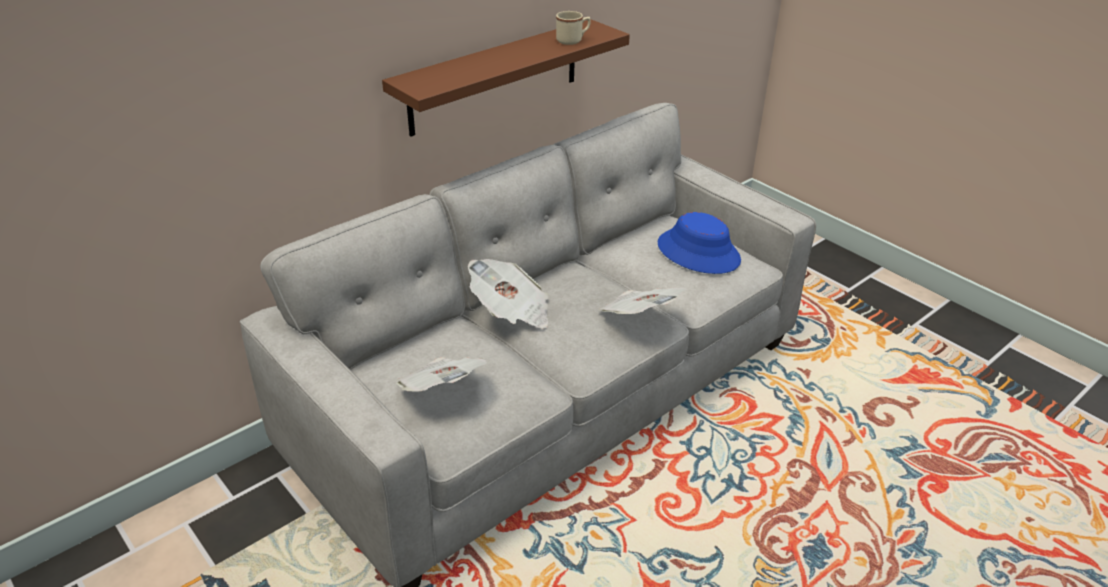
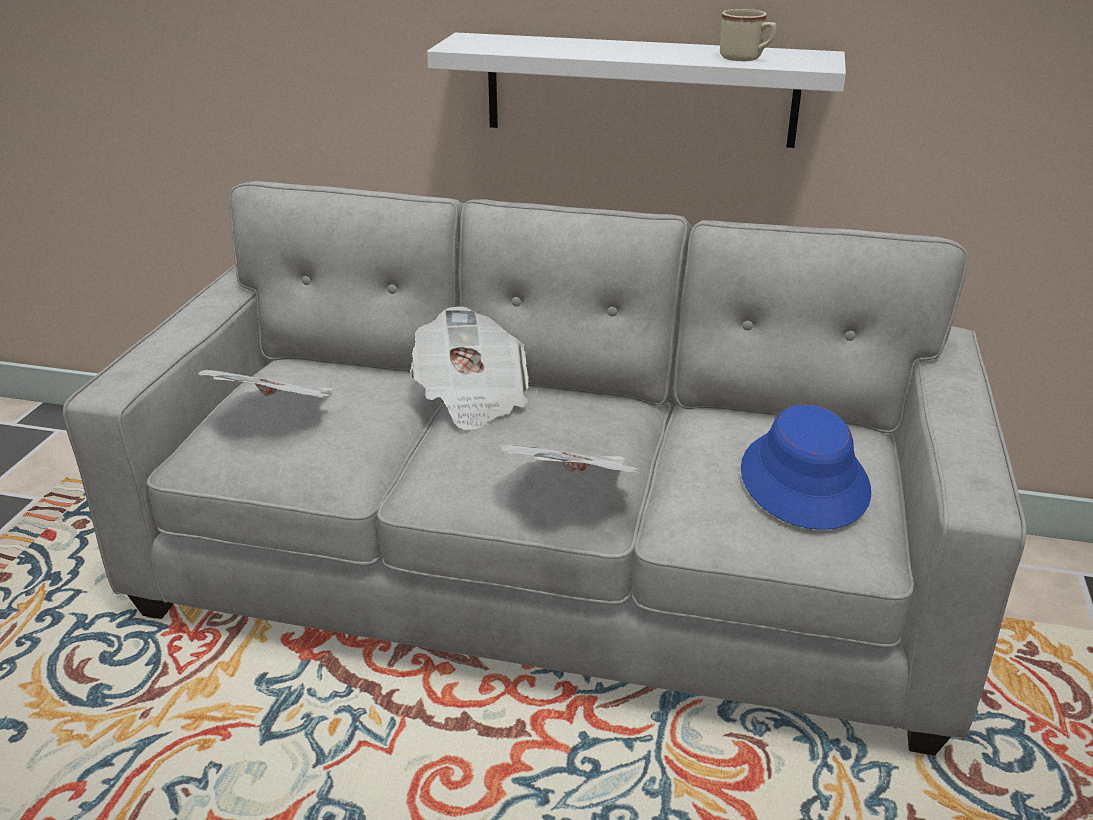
camera: 55 degrees right, 5 degrees down
(495, 77) = (640, 90): brown shelf -> white shelf

